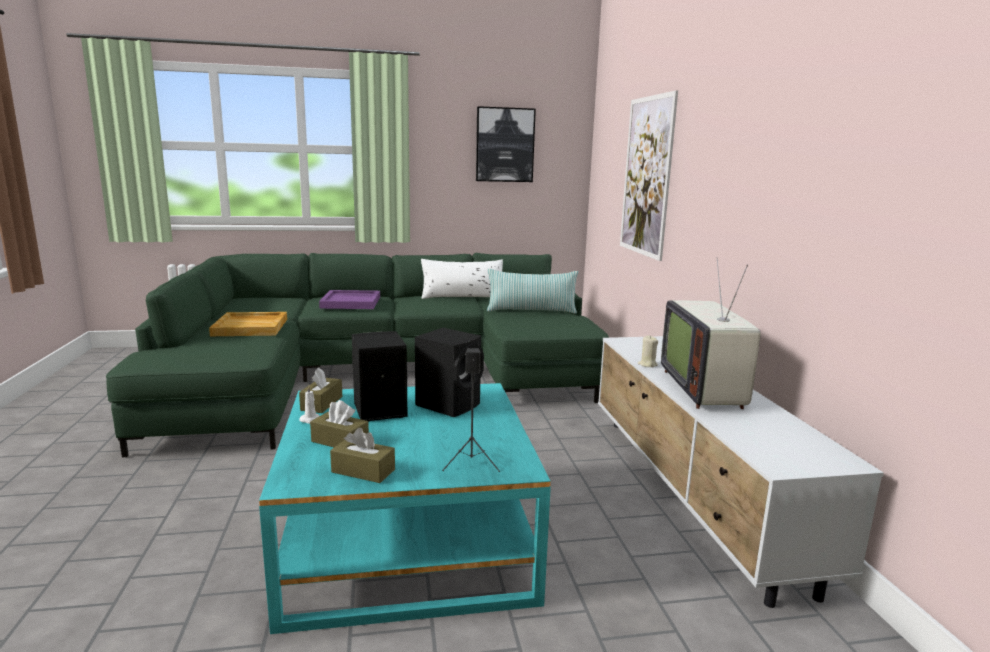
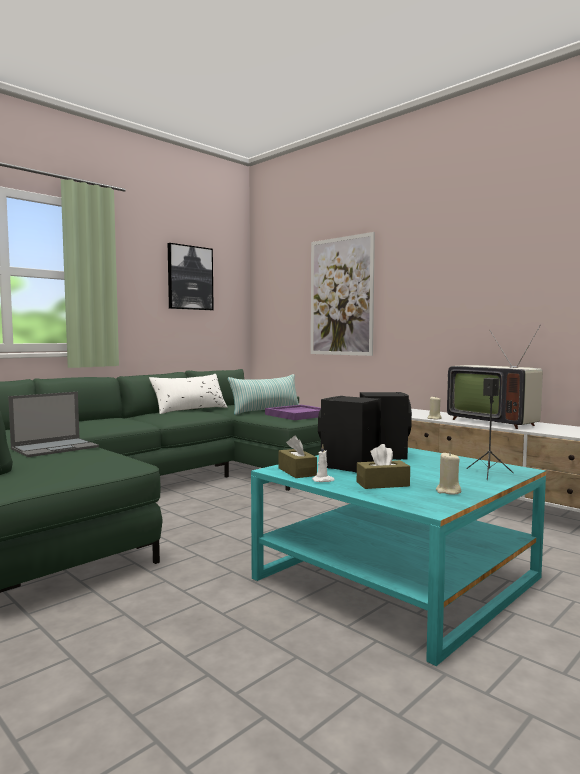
camera: 35 degrees left, 10 degrees down
(251, 327) = (56, 448): beige tray -> laptop
(351, 302) = (105, 422): purple tray -> purple tray (298, 415)
(363, 471) = (448, 491): brown tissue box -> beige candle

